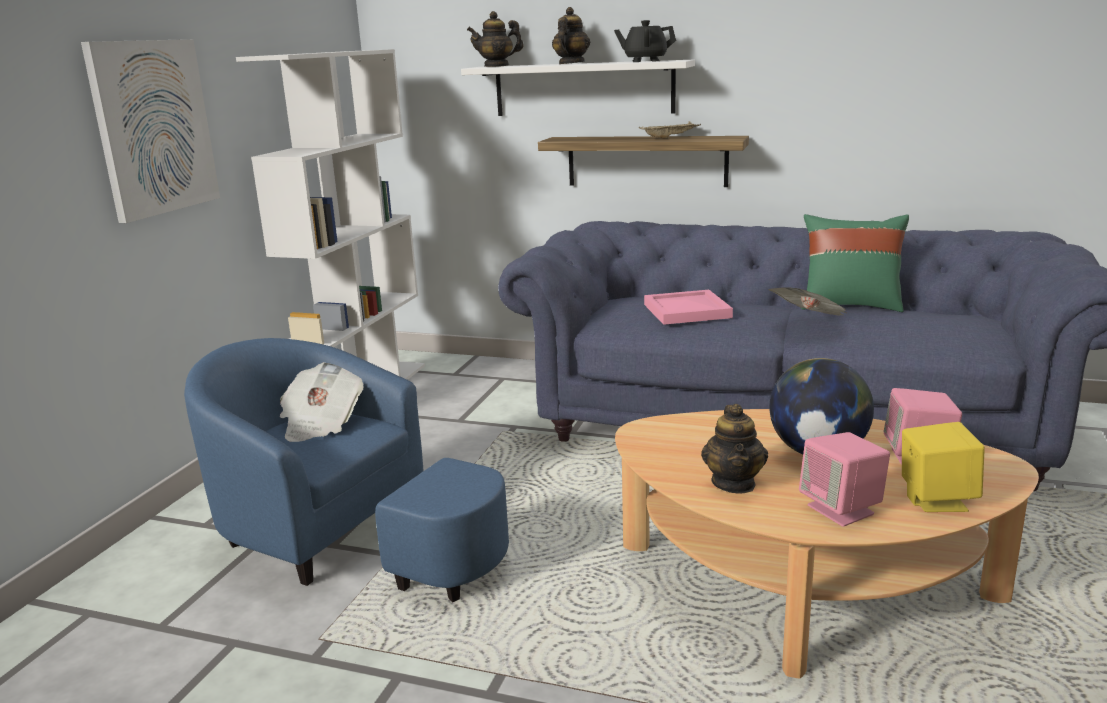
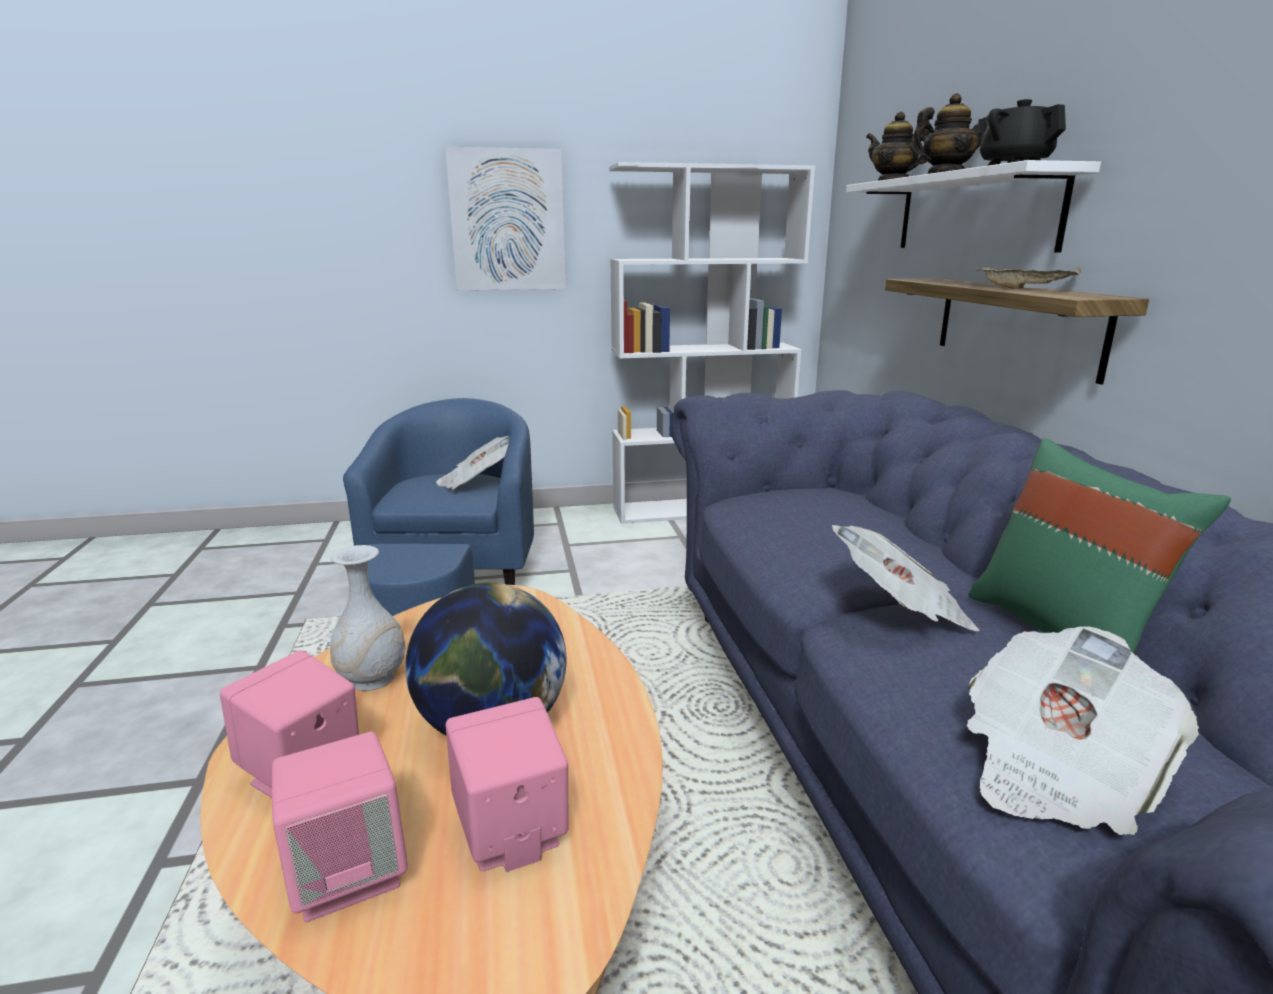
camera: 60 degrees right, 0 degrees up
(685, 310) = (827, 525): pink tray -> none
(734, 483) = (373, 679): teapot -> white vase
(936, 499) = (349, 874): yellow speaker -> pink speaker
(950, 335) = (1056, 769): none -> newspaper

